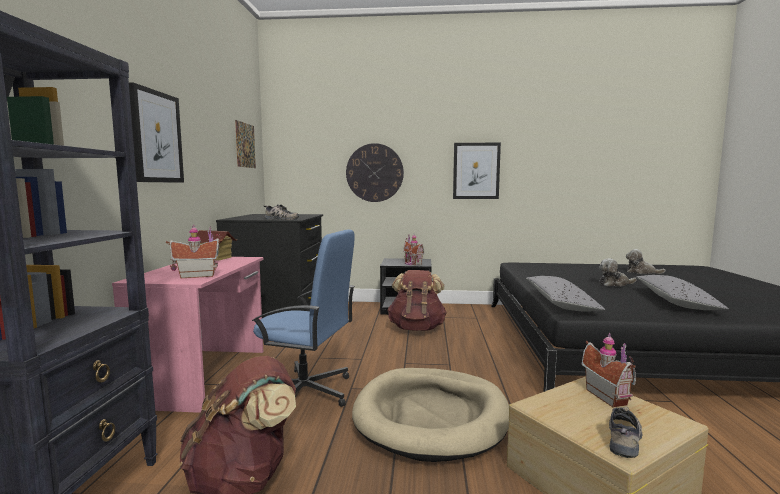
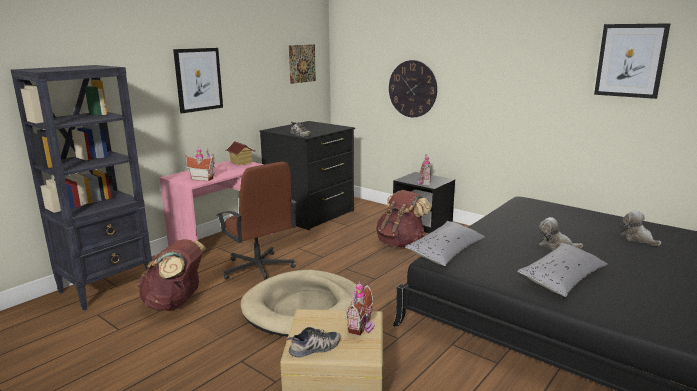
camera: 35 degrees right, 10 degrees up
(305, 392) = (258, 269): blue office chair -> brown office chair
(476, 171) = (506, 94): picture -> picture (630, 60)

